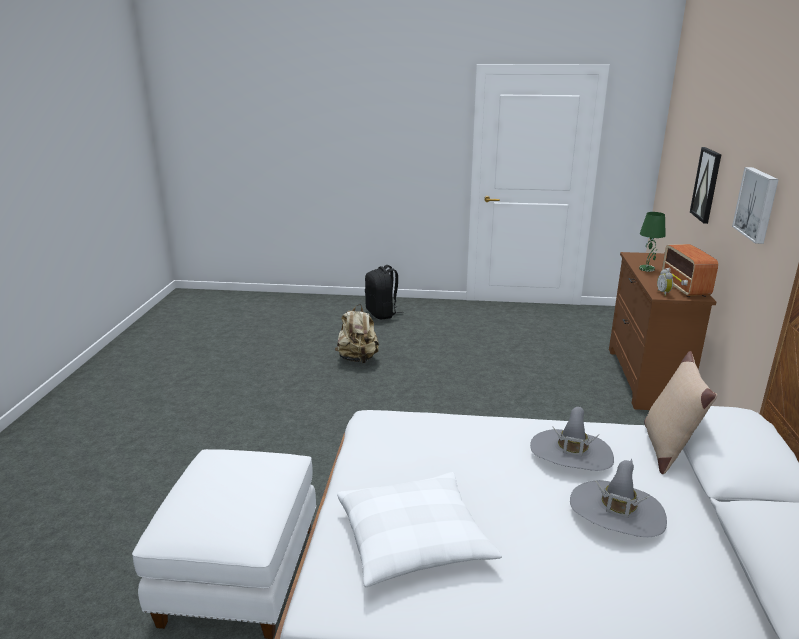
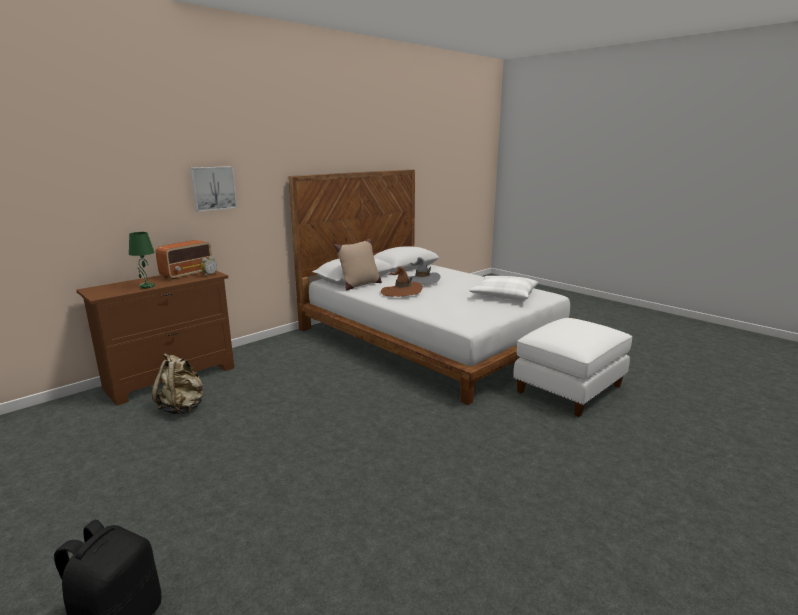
camera: 140 degrees left, 5 degrees down
(358, 359) = (318, 520): beige backpack -> beige backpack (183, 407)
(571, 454) = (401, 292): grey hat -> brown hat
(706, 184) = (105, 204): picture -> none

